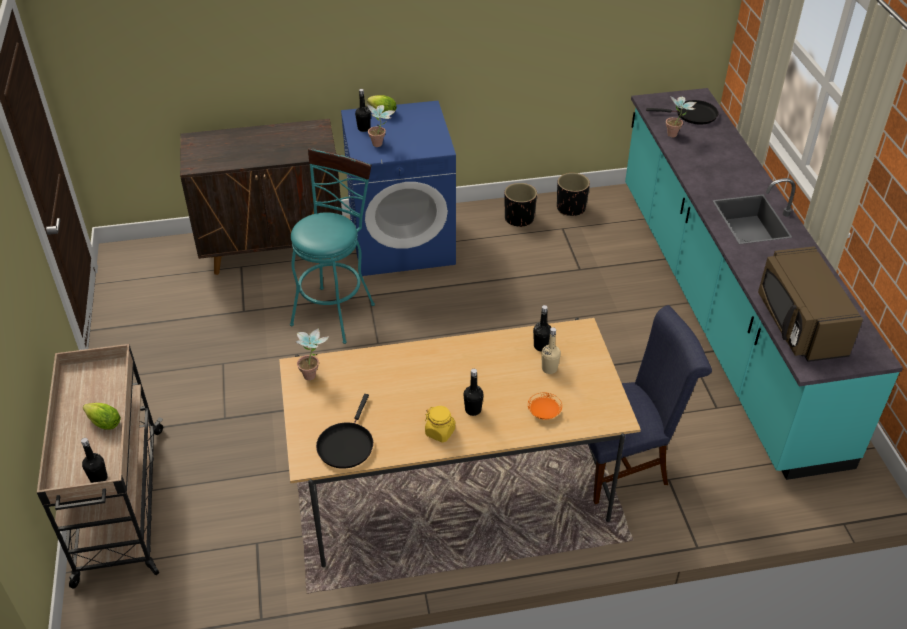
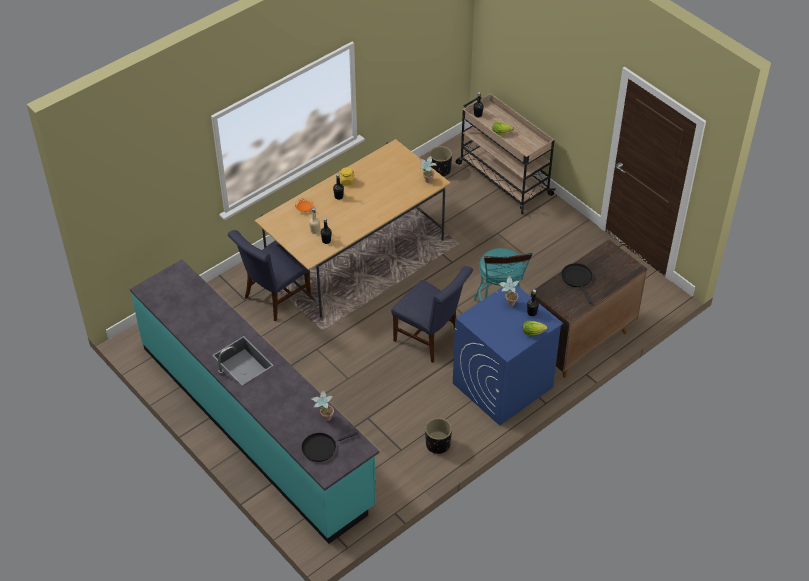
camera: 150 degrees right, 5 degrees up
(346, 444) = (384, 160): black frying pan -> black frying pan (577, 279)
(441, 319) = (431, 339): none -> blue chair
(571, 208) = (406, 473): black planter -> black planter (440, 170)
(799, 324) = (191, 292): brown microwave -> none

